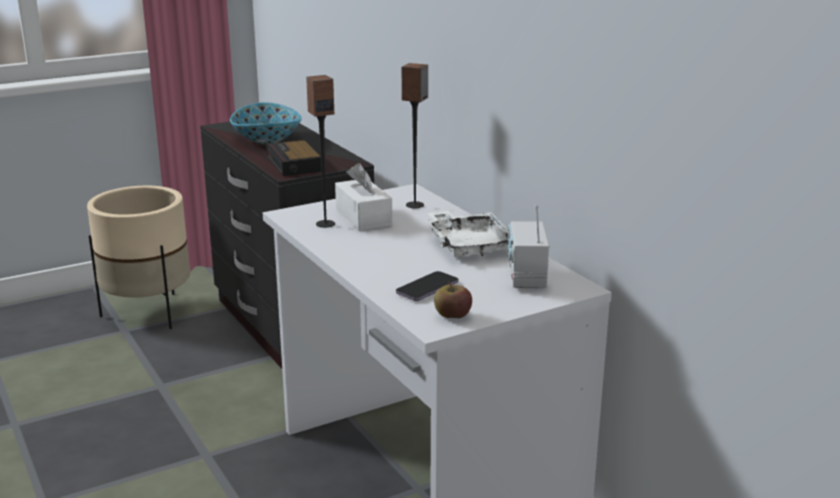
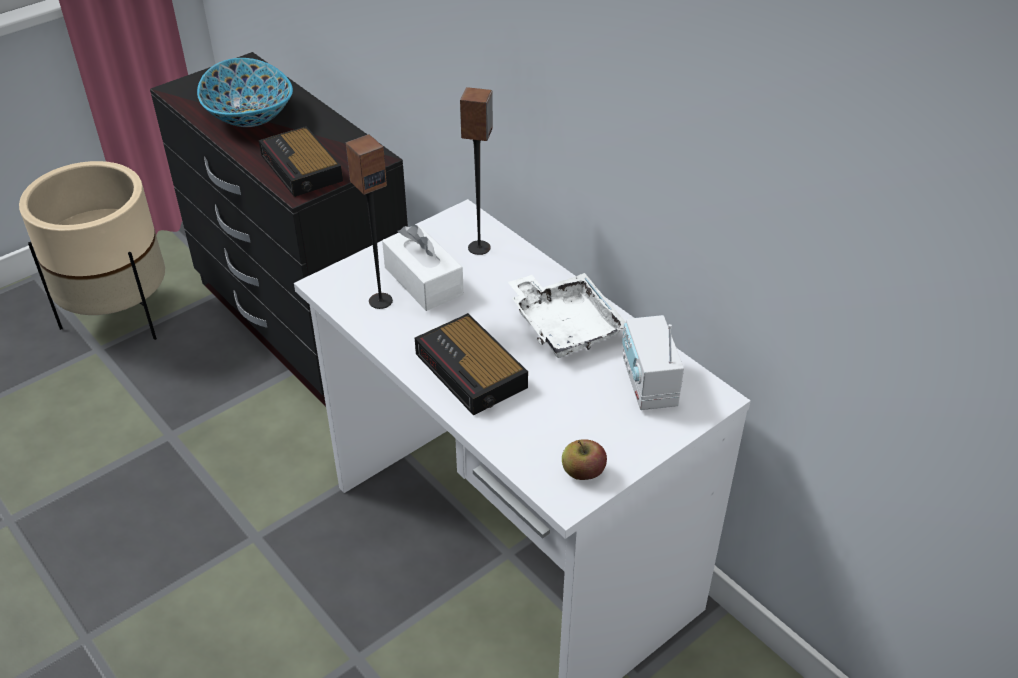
camera: 10 degrees left, 20 degrees up
(382, 261) = (472, 372): none -> alarm clock
(427, 288) = (540, 421): phone -> none

